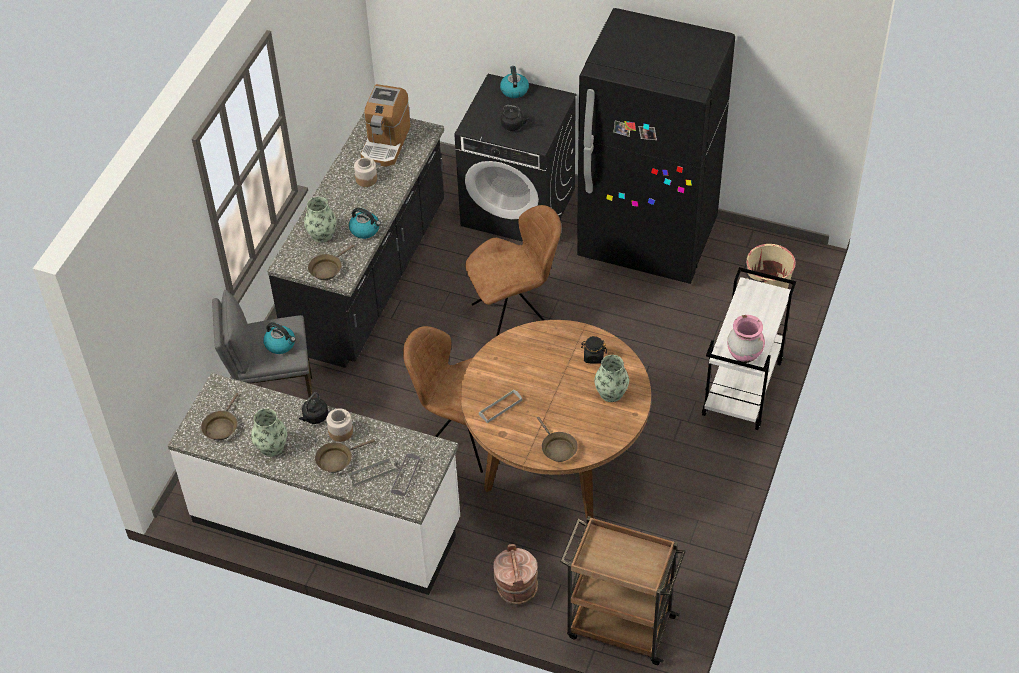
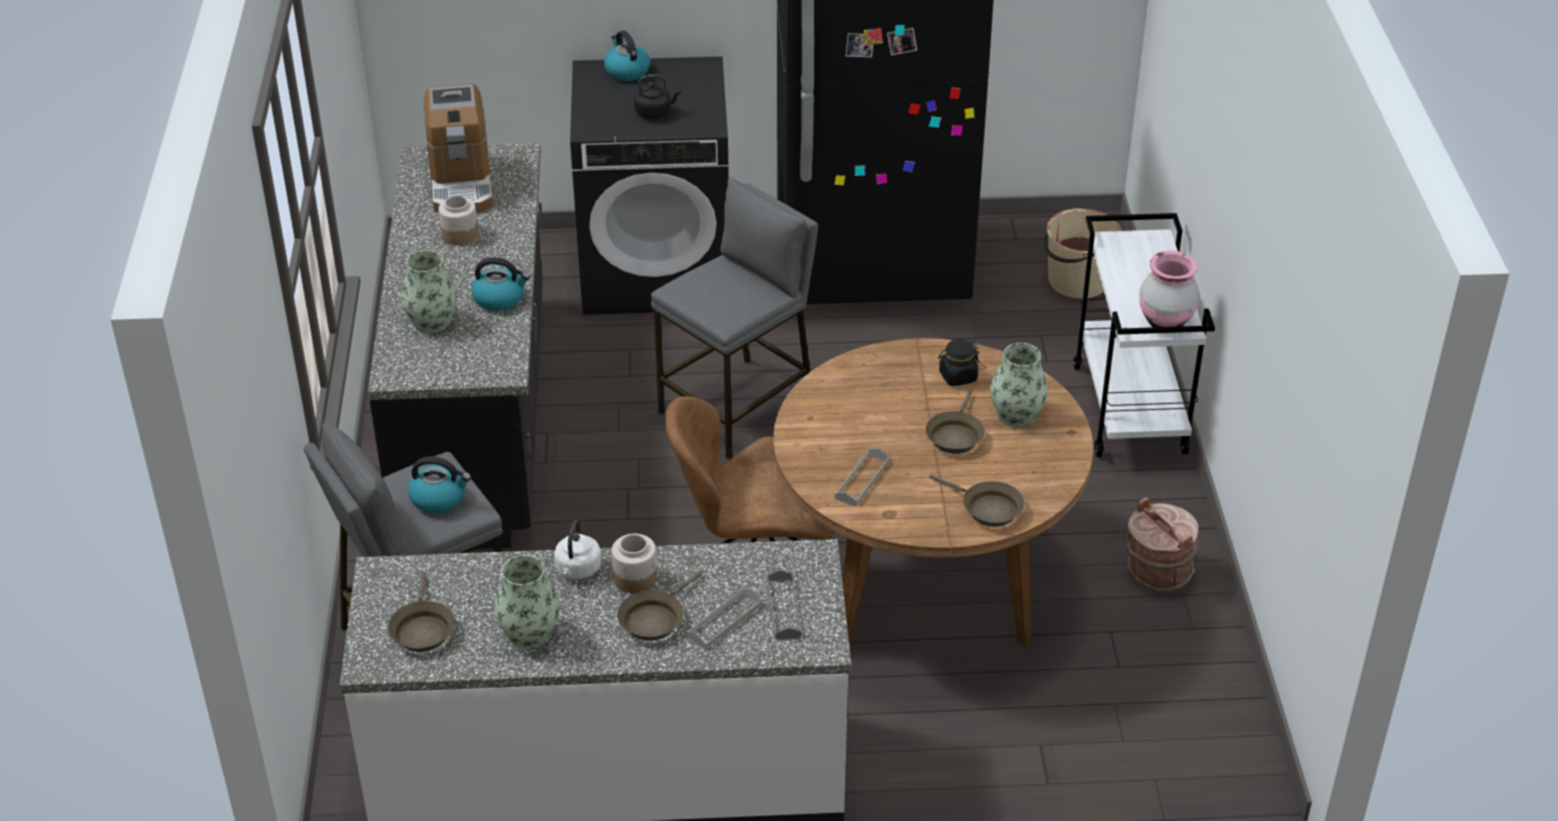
camera: 25 degrees left, 10 degrees down
(314, 417) = (577, 570): black kettle -> white kettle
(327, 269) = (469, 363): brown frying pan -> brown frying pan (955, 435)
(515, 316) = (738, 407): brown chair -> grey stool
(516, 587) = (975, 772): brown bucket -> brown bucket (1157, 571)
(619, 626) = (1166, 774): brown cart -> none

